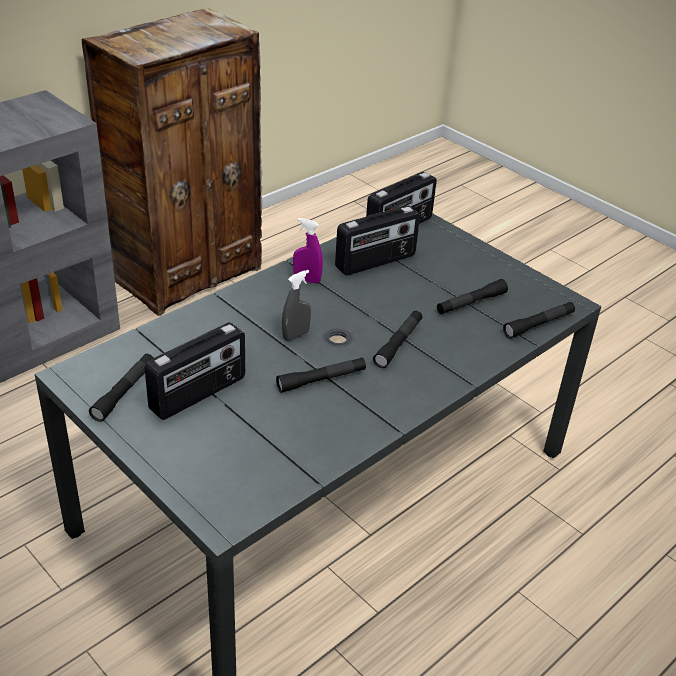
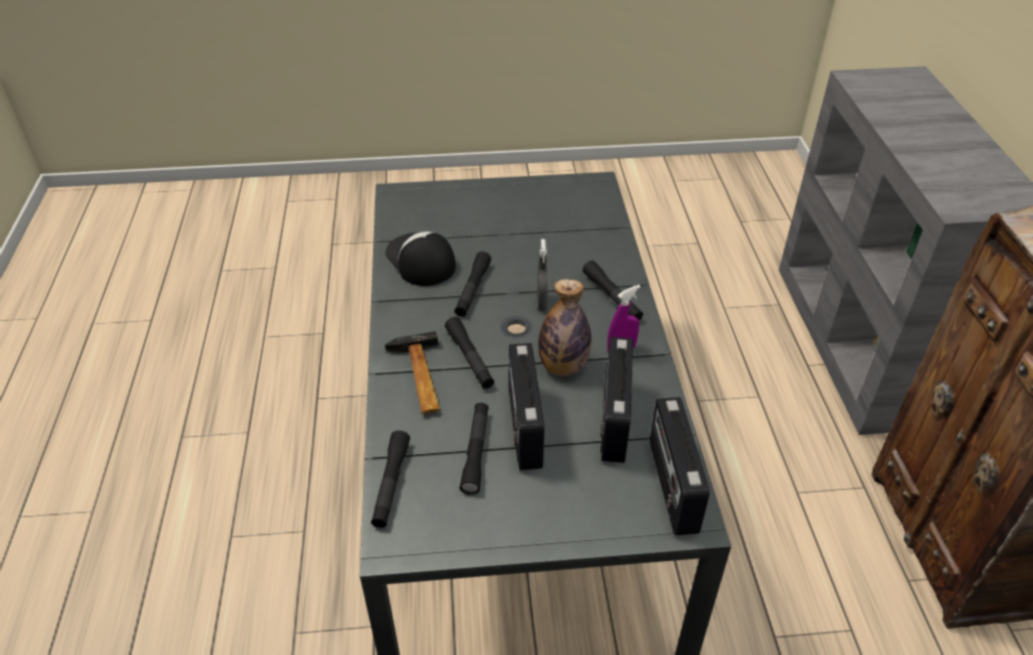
camera: 130 degrees right, 5 degrees up
(124, 392) = (555, 198): black flashlight -> black flashlight (612, 297)
(199, 394) = (519, 227): radio -> radio (523, 427)
(317, 434) = (420, 260): none -> cap
(353, 298) = (563, 366): none -> bottle
(447, 358) = (419, 379): none -> hammer

